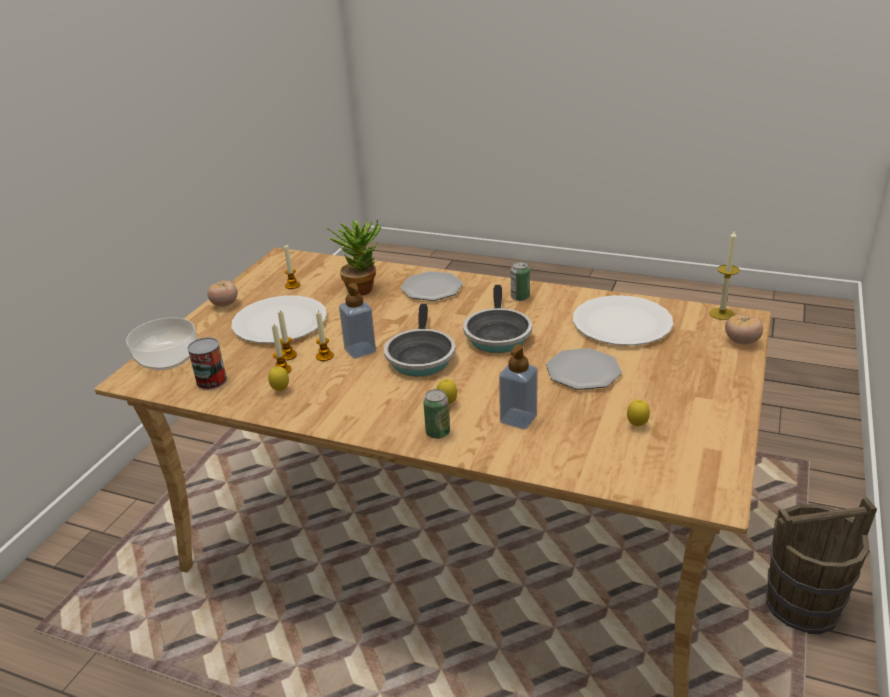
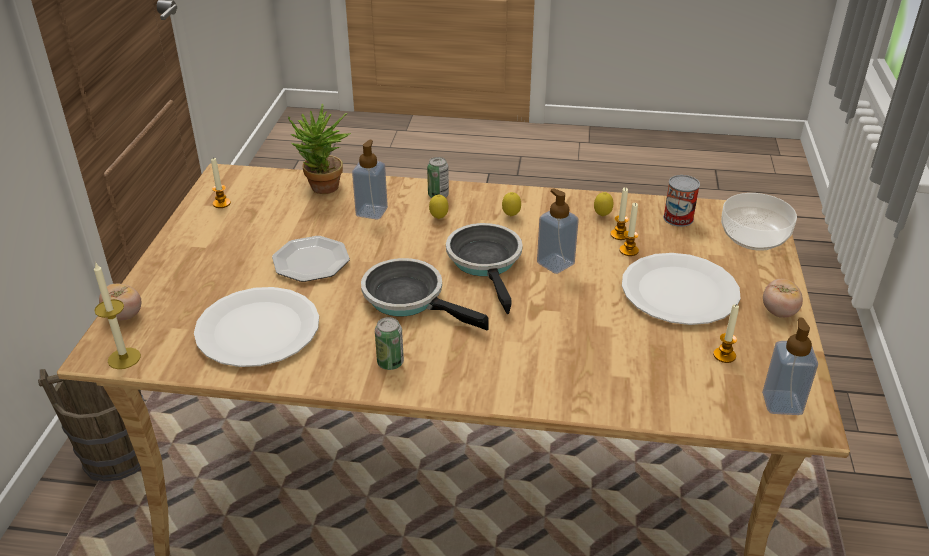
camera: 165 degrees right, 5 degrees up
(285, 264) = (782, 403): none -> soap dispenser
(324, 356) = (588, 253): candle -> candle (221, 203)
(362, 287) = (621, 361): potted plant -> potted plant (323, 190)
(432, 289) = (519, 368): plate -> none
(497, 334) = (409, 298): frying pan -> frying pan turned 45 degrees counterclockwise
(637, 426) = (268, 216): lemon -> lemon (511, 216)

